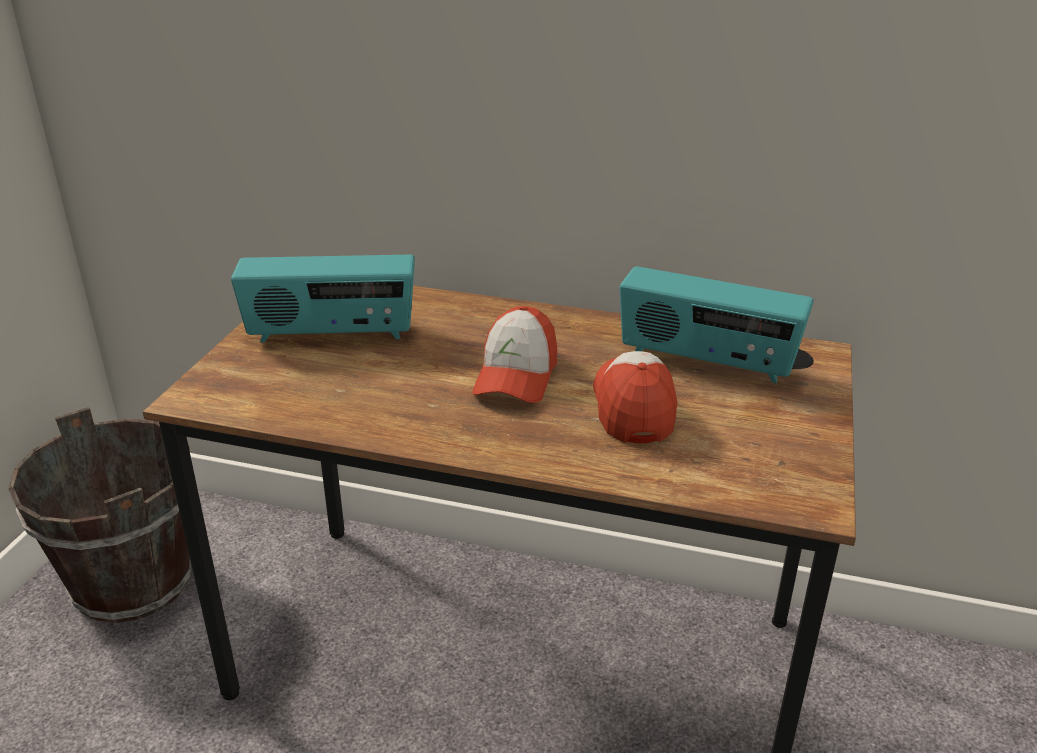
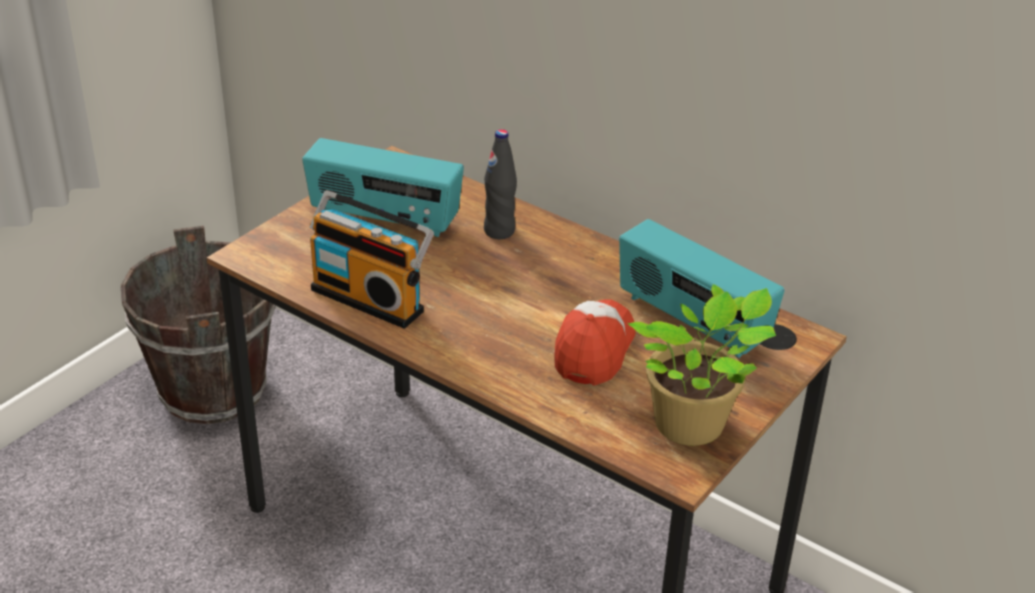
camera: 20 degrees right, 5 degrees up
(362, 411) = (371, 298): none -> radio
(460, 322) = (499, 231): none -> black bottle
(516, 376) = (514, 295): cap -> none
(789, 457) = (694, 426): none -> potted plant

